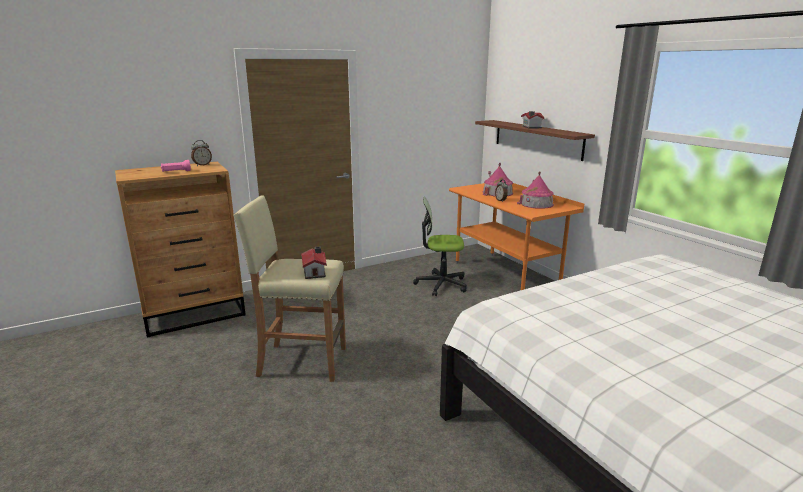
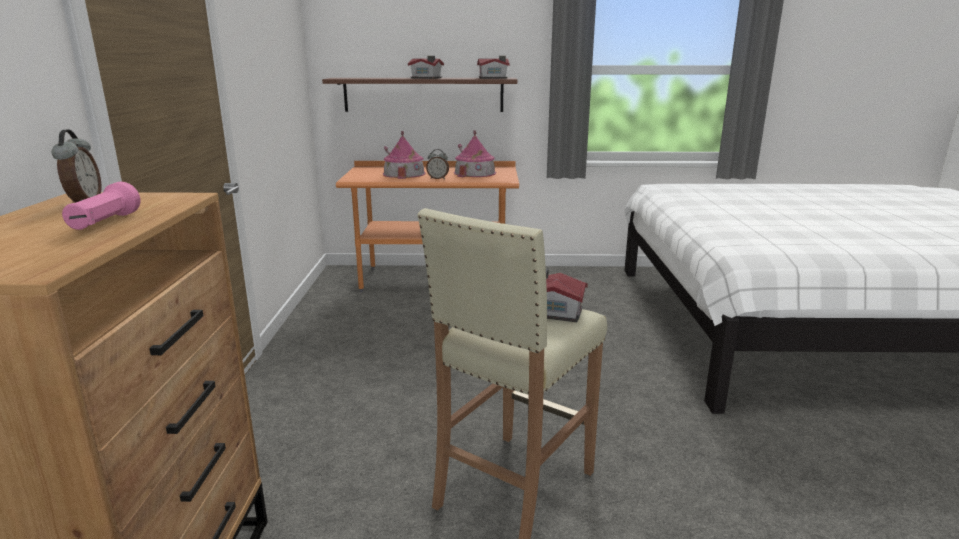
camera: 60 degrees left, 0 degrees up
(441, 284) = (406, 318): office chair -> none
(570, 133) = (493, 78): none -> toy house

